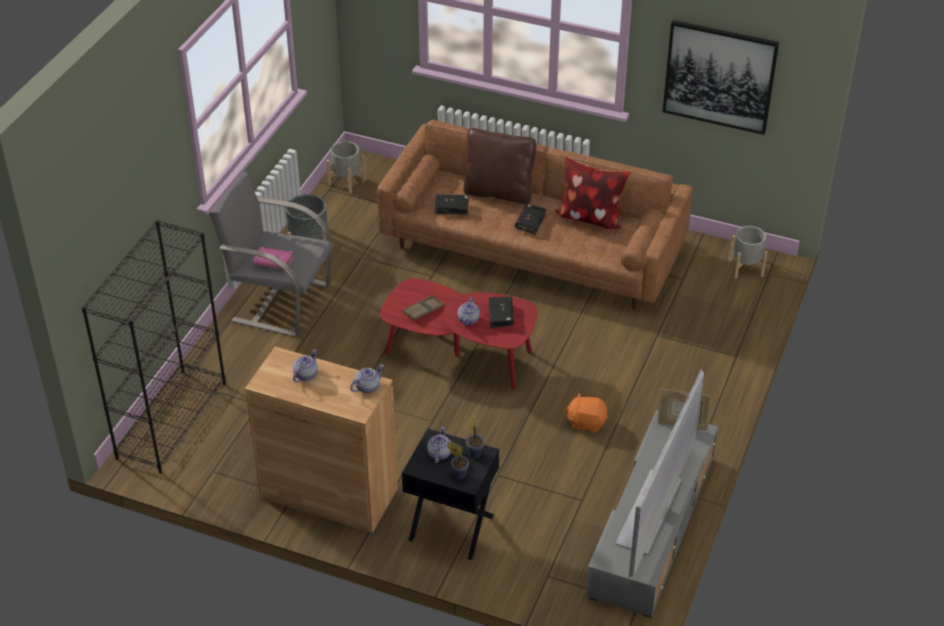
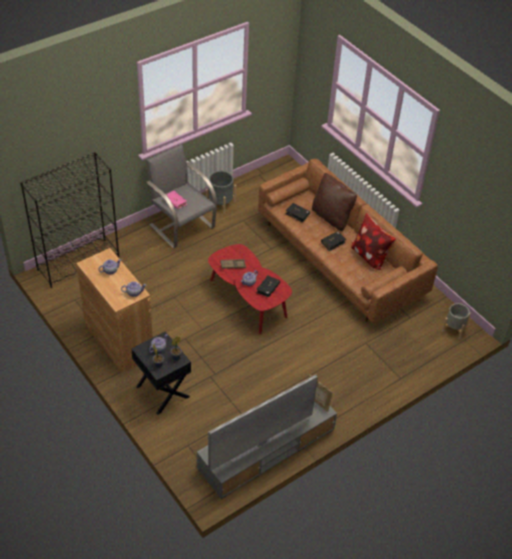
camera: 30 degrees right, 5 degrees up
(347, 181) = (272, 174): grey planter -> none
(586, 422) = (282, 372): orange plush toy -> none
(719, 76) = (470, 204): picture -> none

